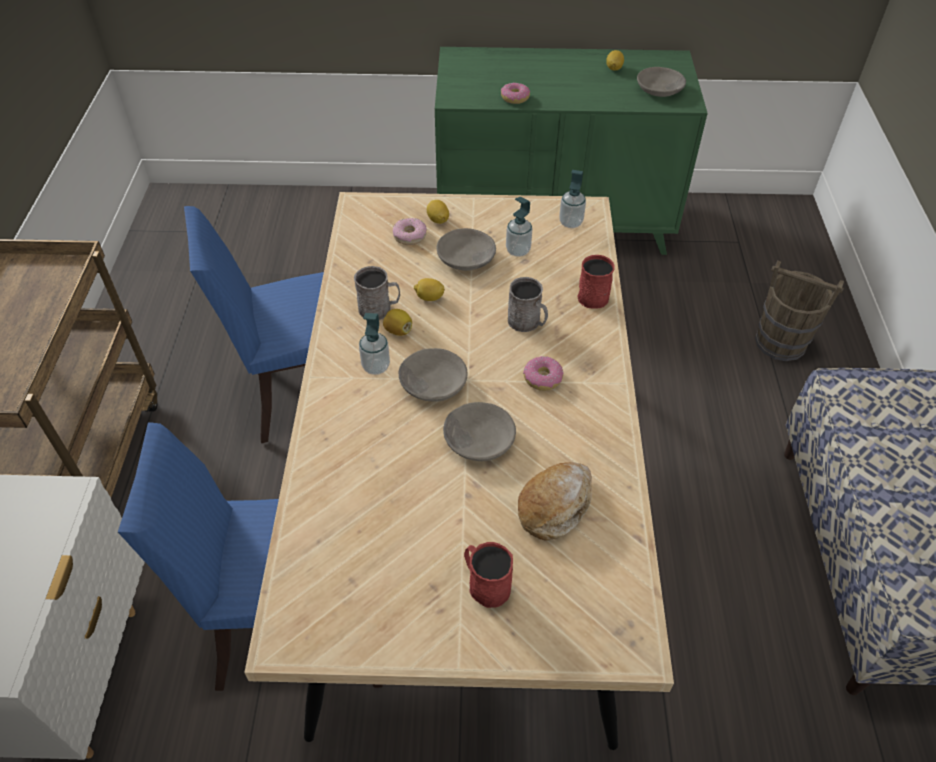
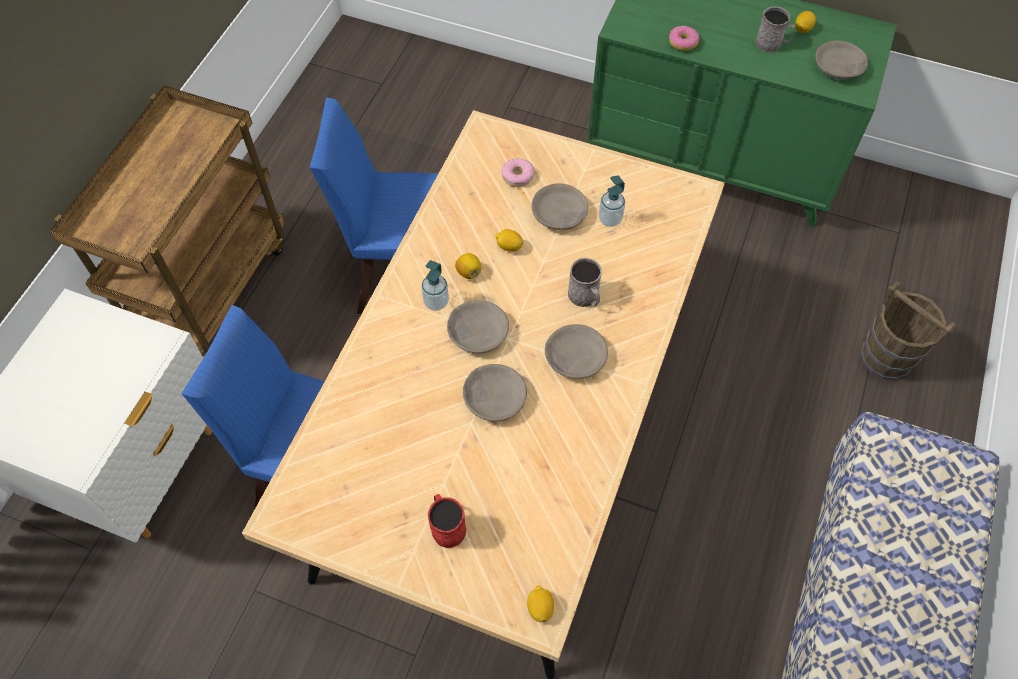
camera: 20 degrees right, 10 degrees up
(379, 309) = (461, 245): grey mug -> grey mug (772, 44)
(438, 220) = (550, 165): lemon -> lemon (540, 607)
(543, 378) = (574, 357): donut -> grey bowl
(555, 505) = (532, 478): bread -> none
(570, 222) = (673, 202): soap dispenser -> none
(595, 295) = (661, 287): red mug -> none

